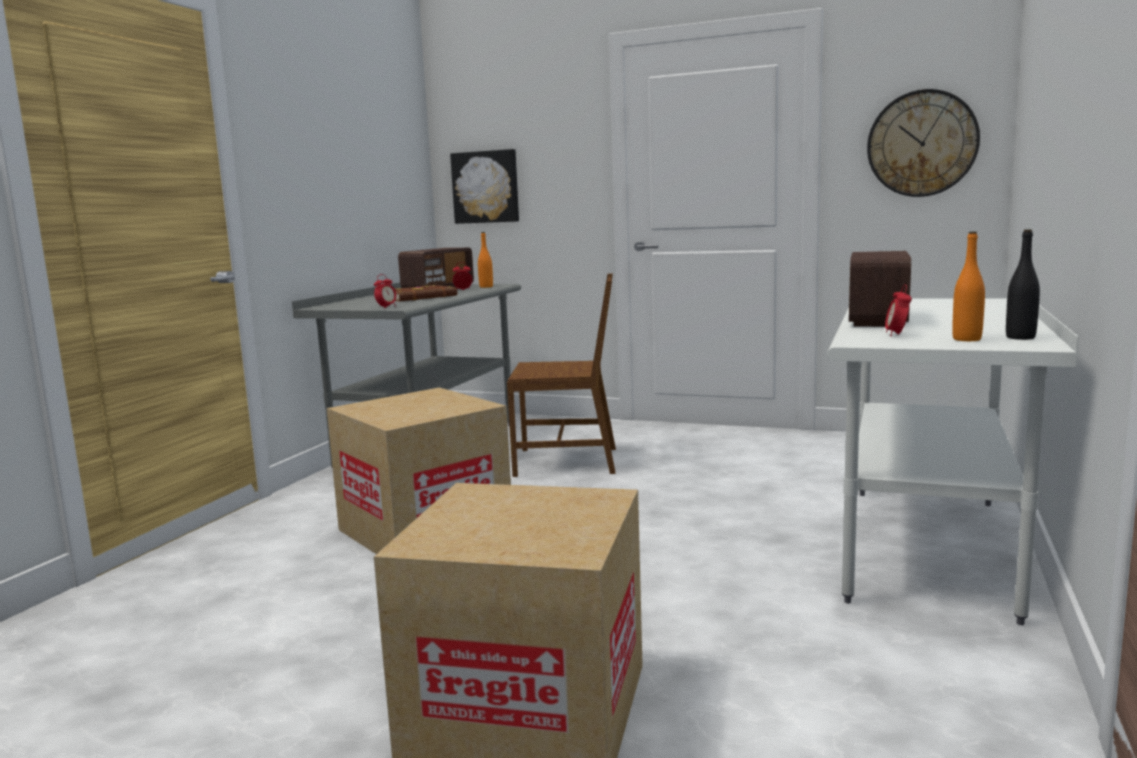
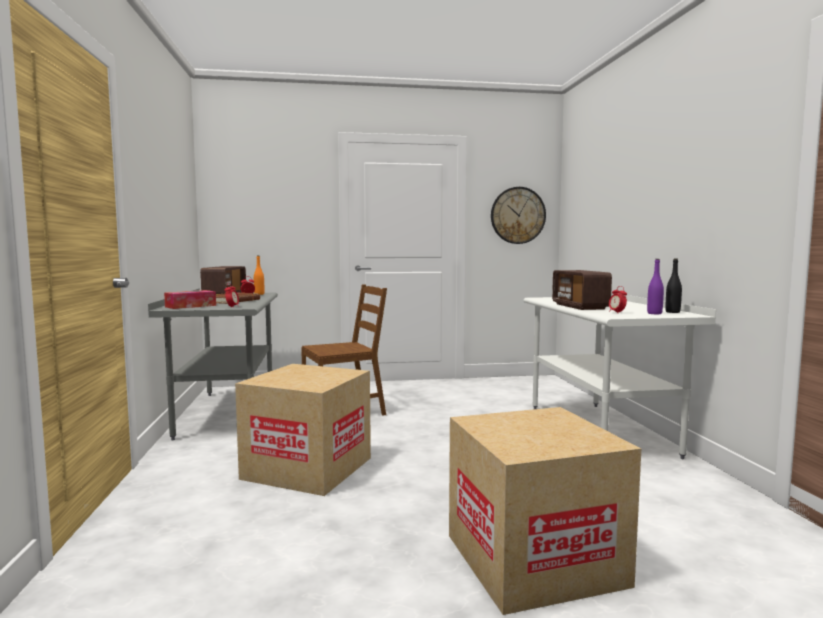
camera: 30 degrees left, 5 degrees down
(351, 304) = (190, 306): none -> tissue box
(486, 187) = (244, 224): picture -> none
(966, 339) = (654, 313): orange bottle -> purple bottle

